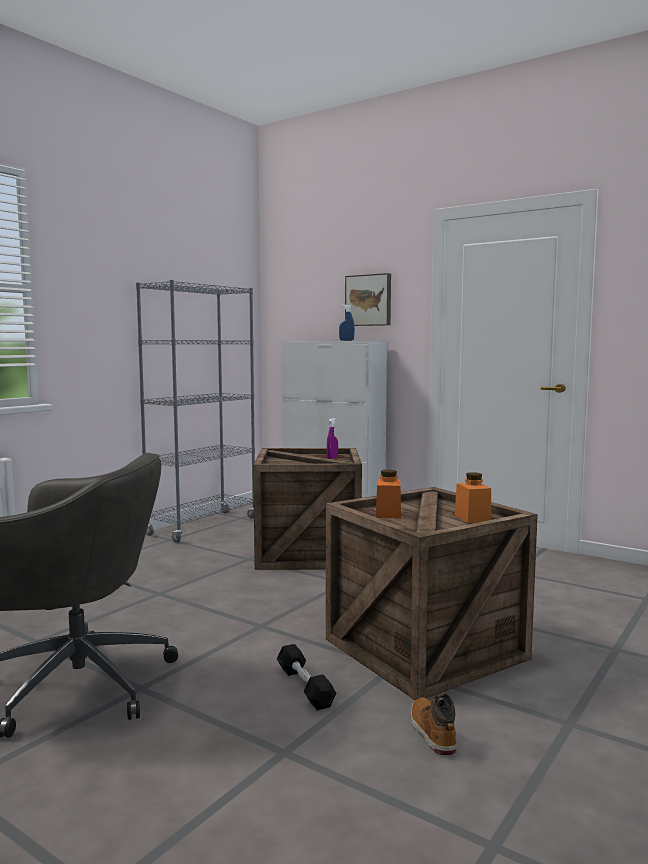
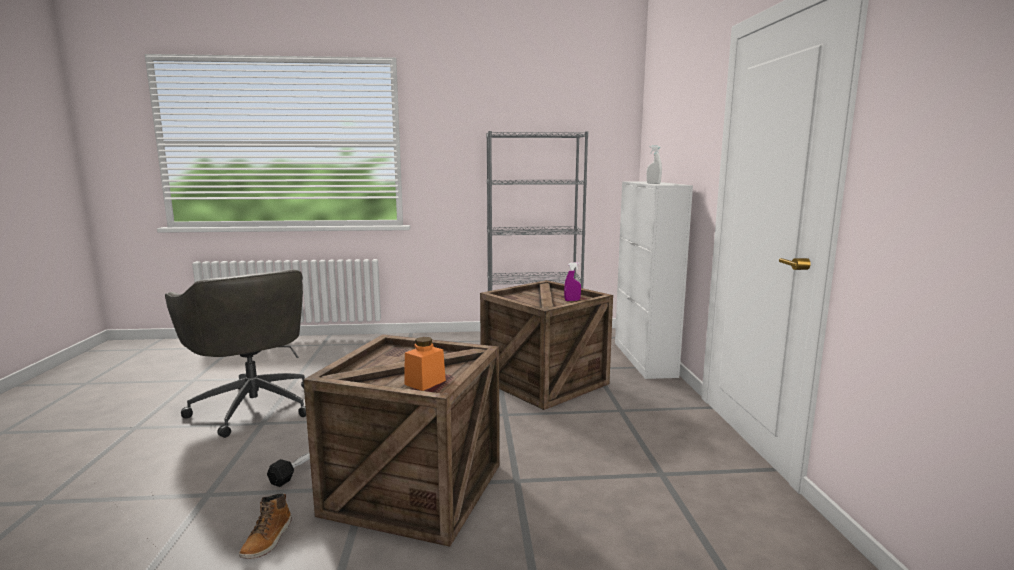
camera: 50 degrees right, 5 degrees up
(346, 340) = (653, 183): blue spray bottle -> white spray bottle
(369, 300) = (688, 139): picture -> none
(388, 514) = (397, 357): orange jar -> none
(432, 732) = (268, 539): boot -> boot turned 150 degrees clockwise

